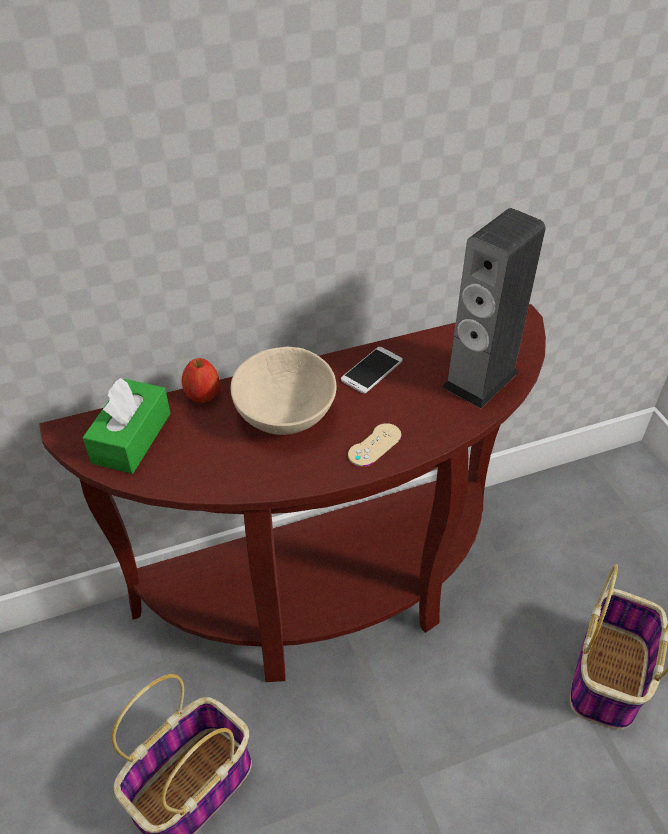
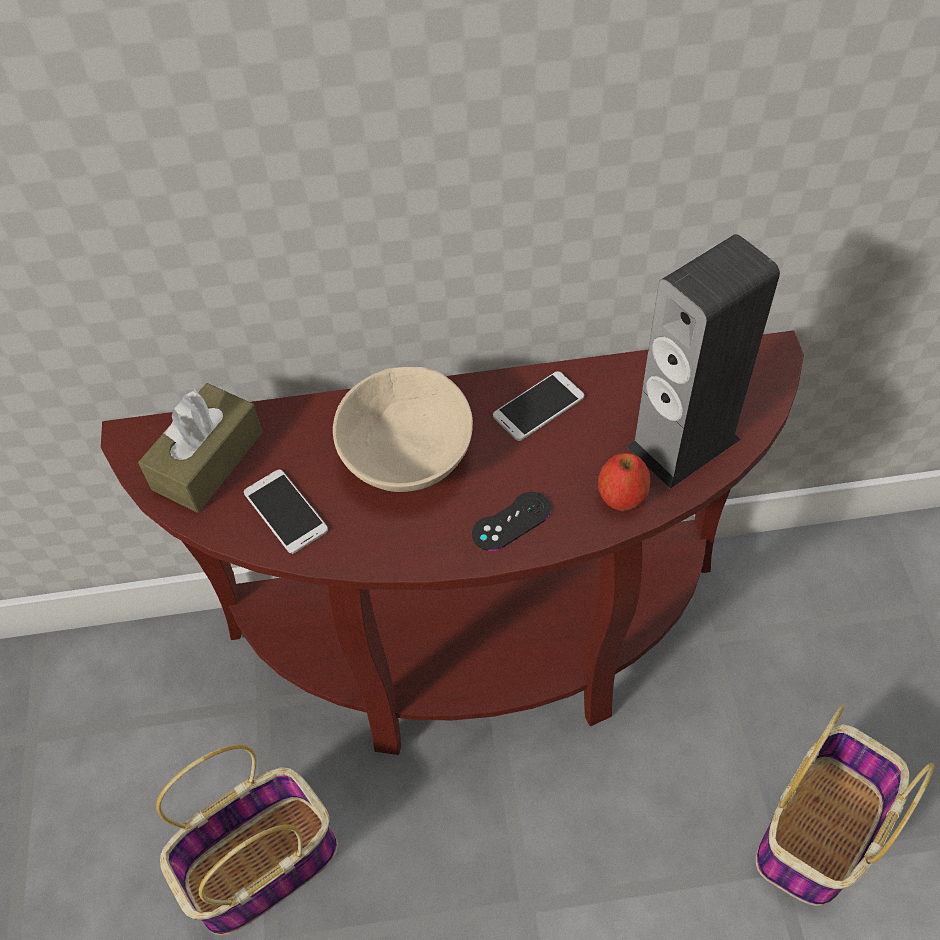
camera: 15 degrees right, 10 degrees up
(131, 438) = (208, 460): green tissue box -> brown tissue box
(202, 463) = (285, 511): none -> phone
(203, 395) = (309, 412): apple -> apple (622, 497)
(374, 445) = (511, 521): beige game controller -> black game controller

